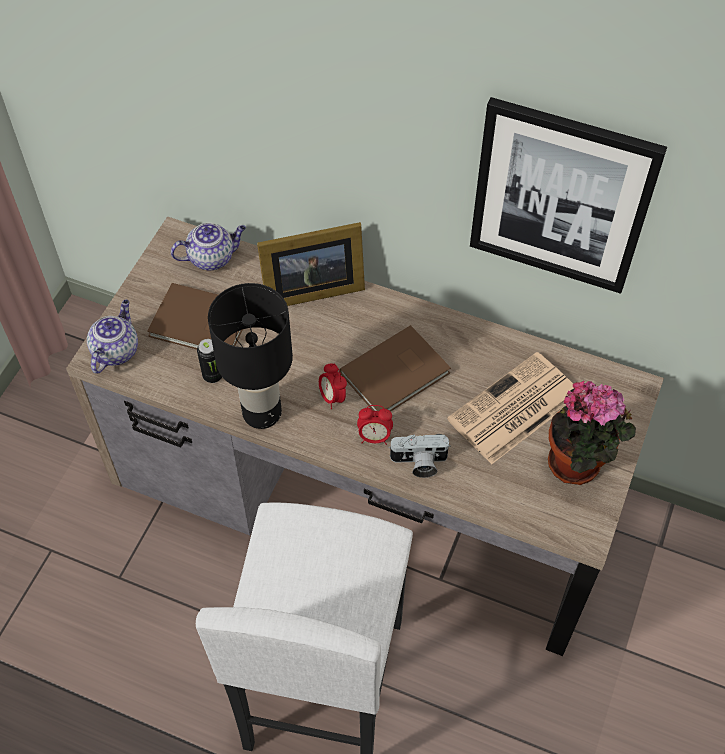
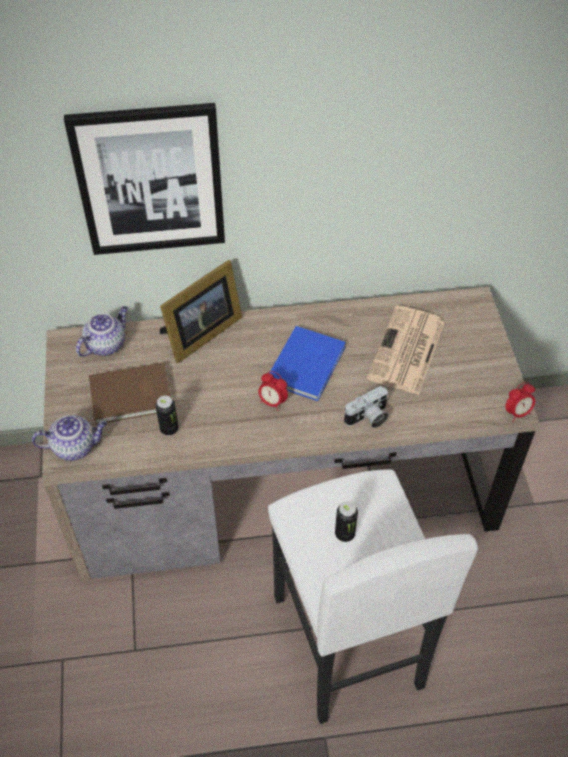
camera: 30 degrees left, 5 degrees down
(116, 350) = (75, 447): teapot -> teapot turned 90 degrees clockwise
(261, 413) = (227, 439): black table lamp -> none
(307, 573) = (344, 534): none -> can
(374, 437) = (323, 415): alarm clock -> alarm clock (517, 413)
(397, 374) = (308, 364): brown book -> blue book
(561, 197) = (393, 168): picture -> picture (150, 180)
(578, 465) = (476, 367): potted plant -> none

